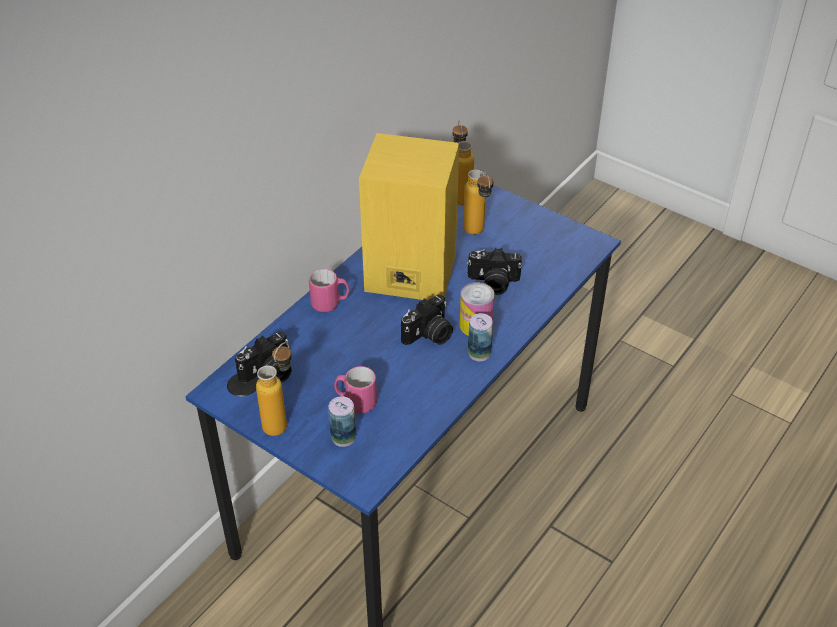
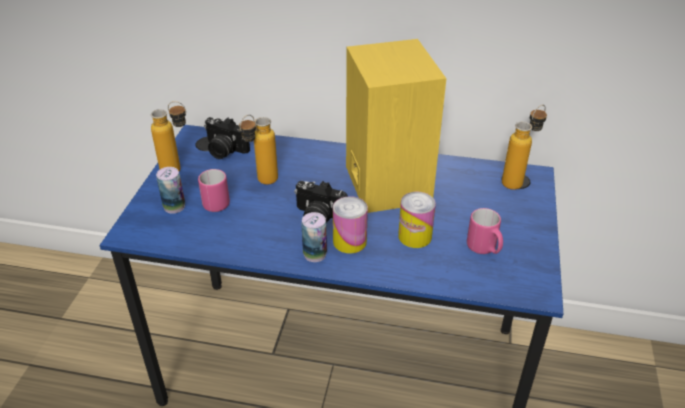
camera: 65 degrees right, 5 degrees down
(330, 303) = (319, 154): pink mug -> pink mug (484, 249)
(477, 234) = (474, 207): bottle -> bottle (261, 183)
(493, 283) = (415, 236): camera -> can

